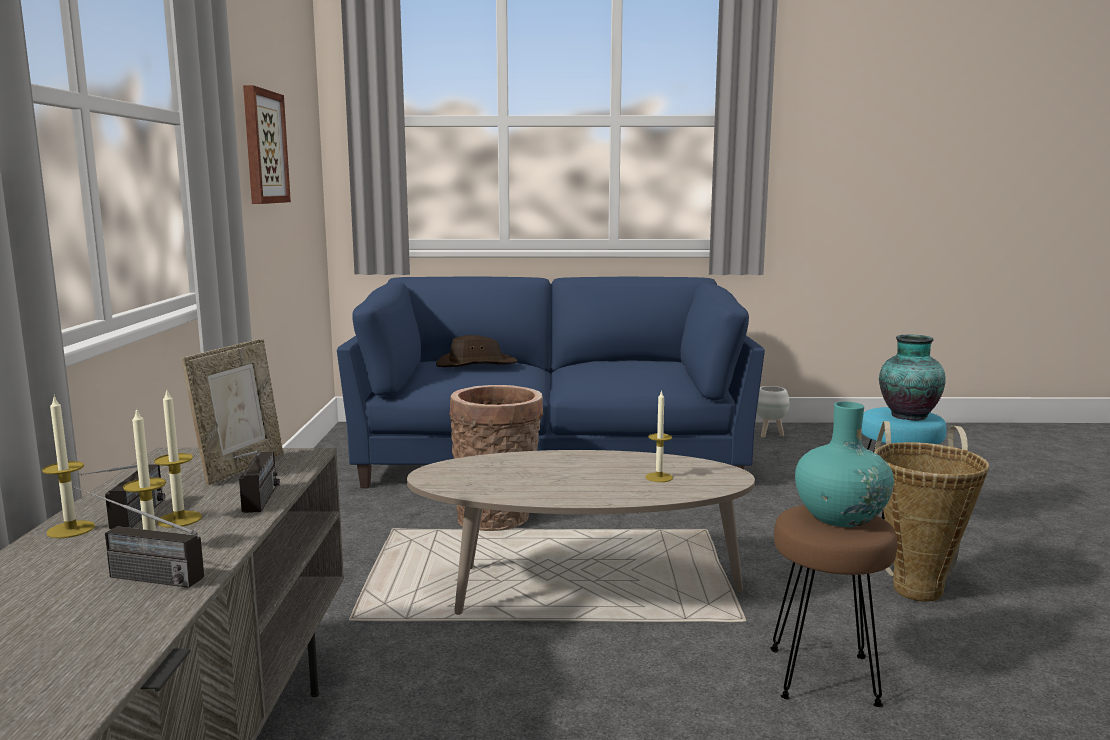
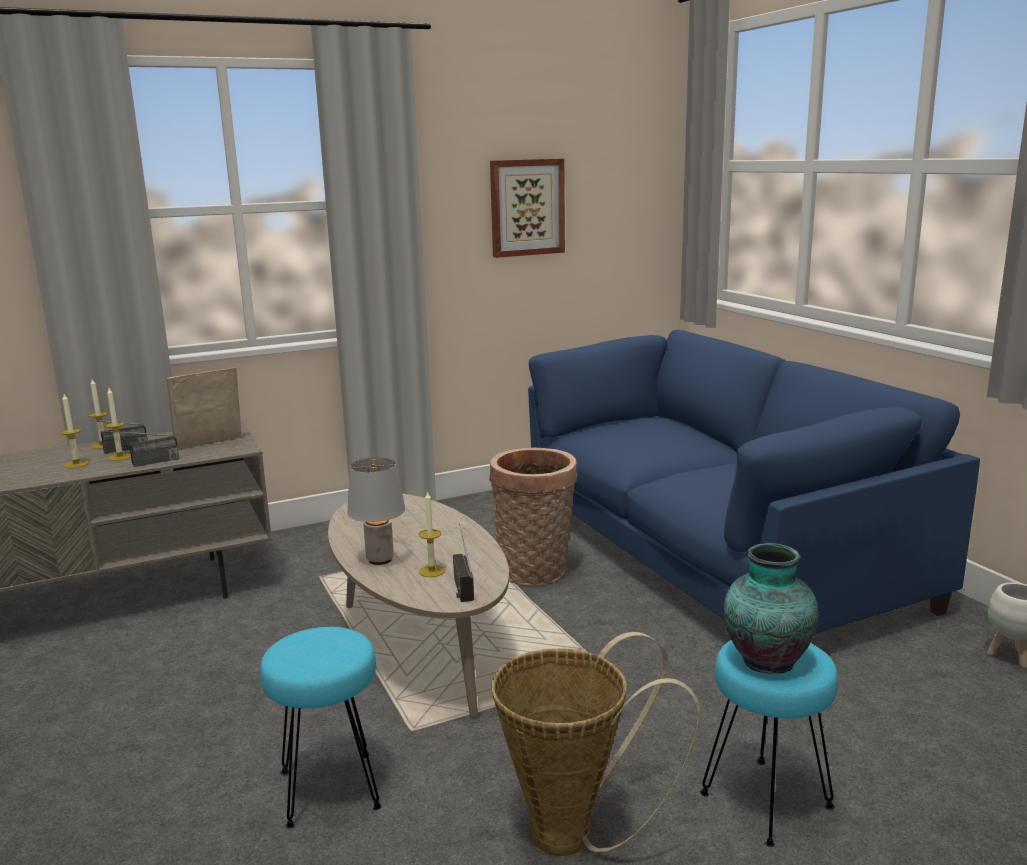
camera: 65 degrees right, 5 degrees up
(133, 576) = (44, 470): radio -> radio (460, 583)
(241, 467) = (210, 444): picture frame -> picture frame turned 150 degrees clockwise
(476, 365) = (658, 433): brown hat -> none
(609, 491) = (381, 560): none -> grey table lamp
(824, 675) = (331, 789): brown stool -> turquoise stool
(840, 517) = (325, 651): turquoise vase -> none

